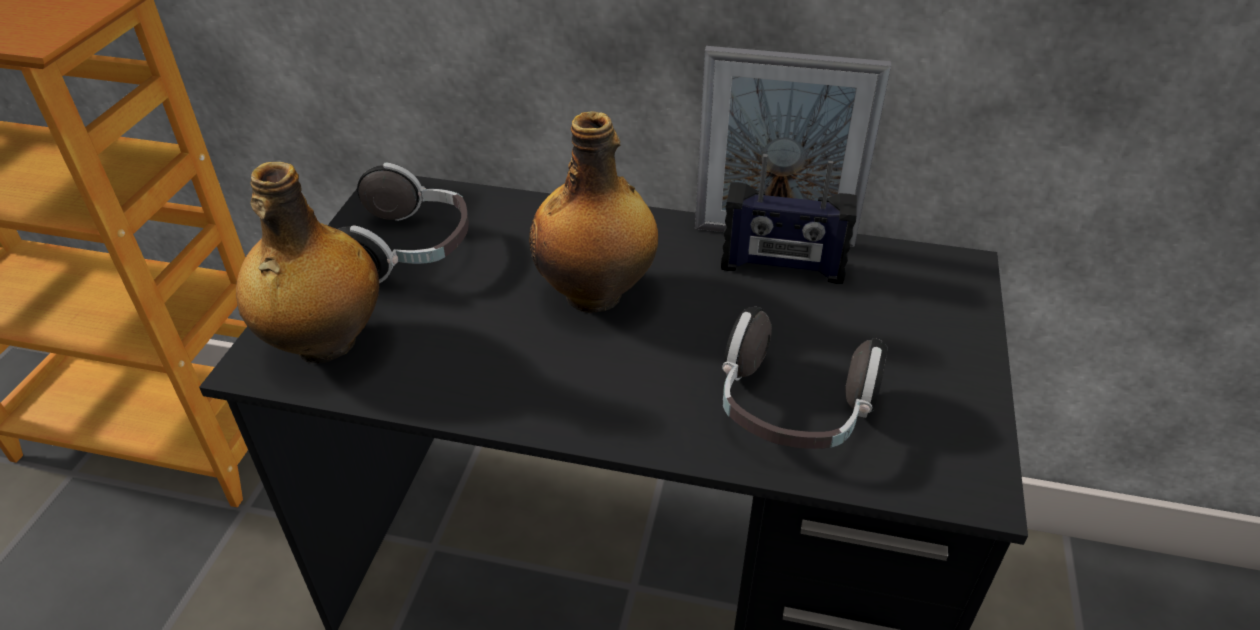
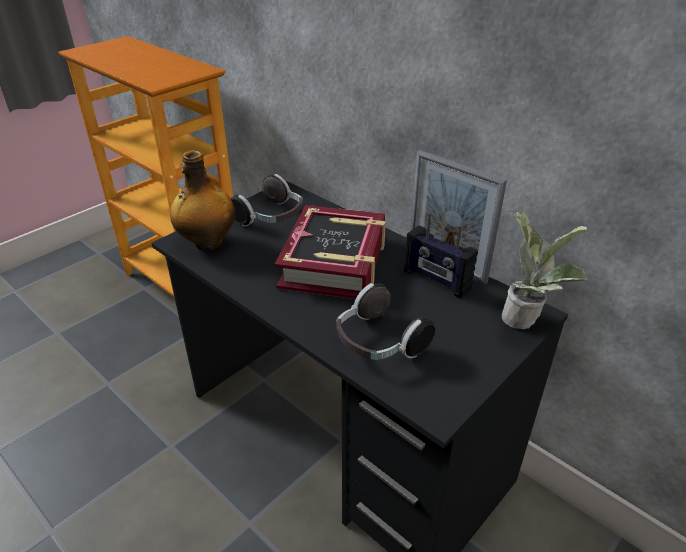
camera: 30 degrees right, 5 degrees down
(596, 294) = (335, 262): bottle -> book
(958, 281) = (528, 319): none -> potted plant

